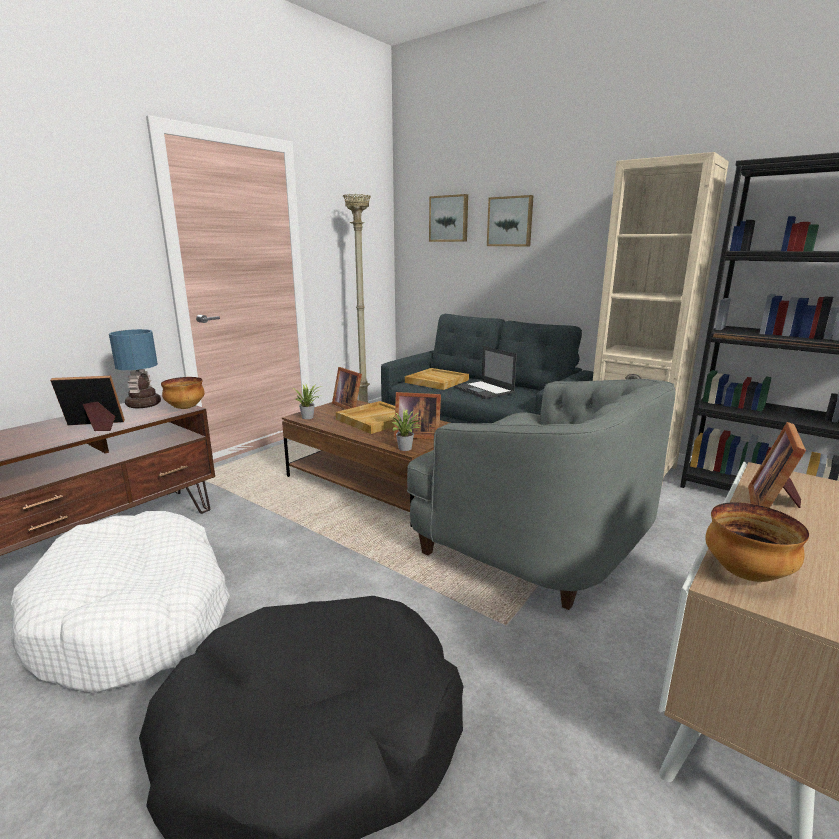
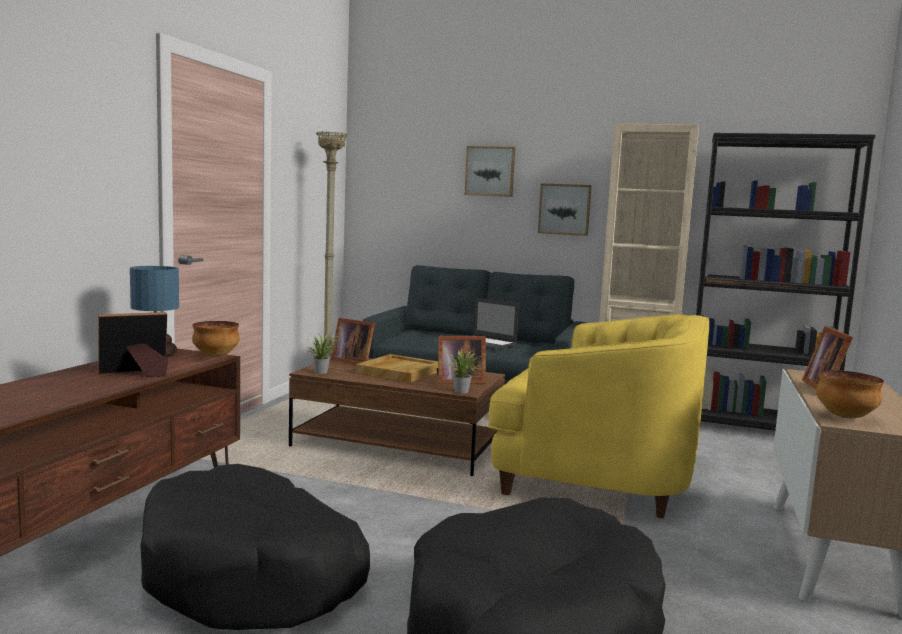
camera: 20 degrees left, 10 degrees down
(135, 616) = (252, 574): white dog bed -> black dog bed
(436, 381) = (424, 337): beige tray -> none
(449, 218) = (418, 164): picture -> picture (564, 209)
(537, 539) = (596, 474): grey armchair -> yellow armchair

